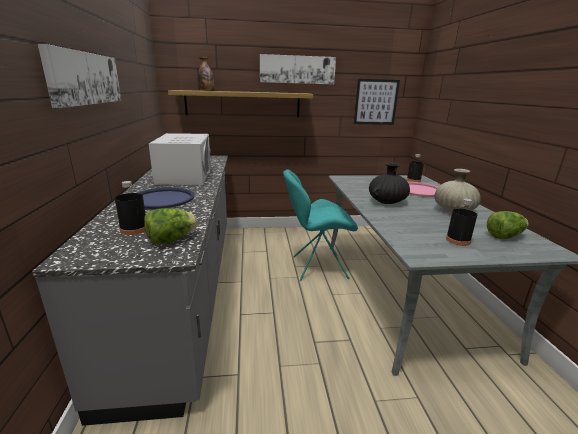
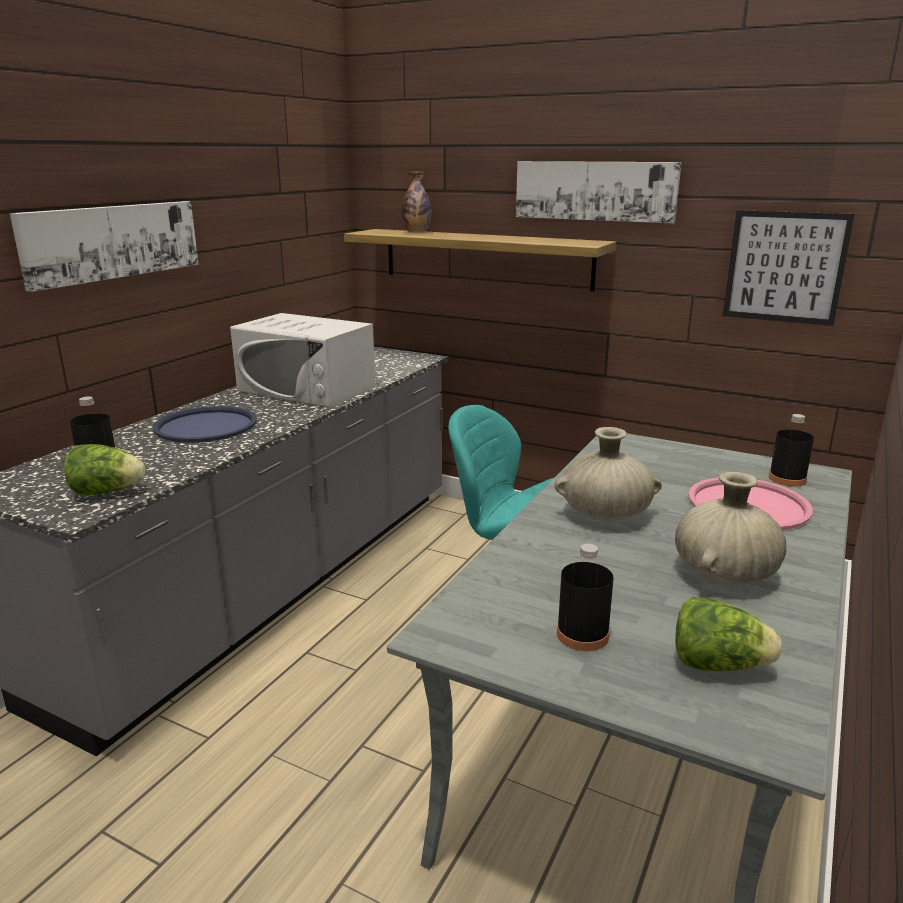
camera: 35 degrees right, 0 degrees up
(185, 175) = (307, 389): white microwave -> white microwave turned 90 degrees clockwise
(387, 202) = (605, 515): black vase -> beige vase

